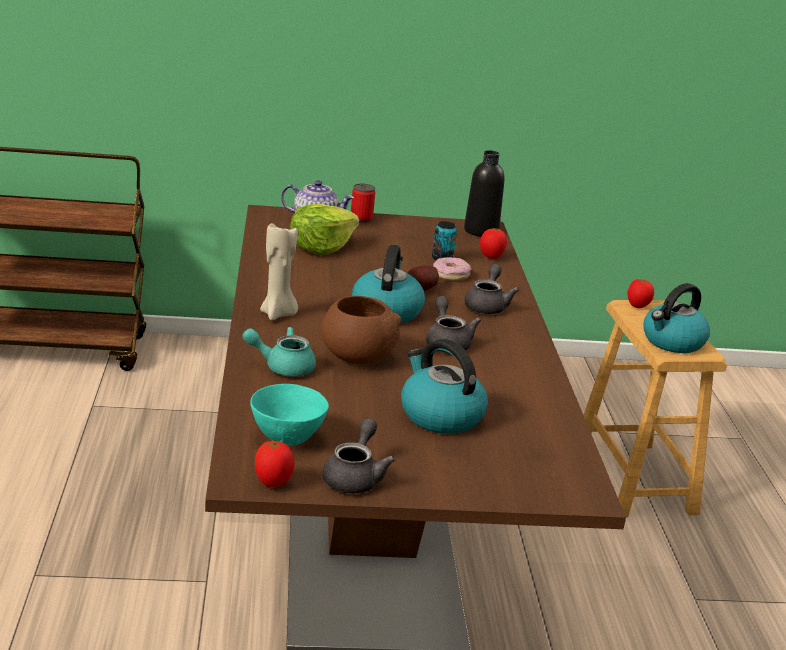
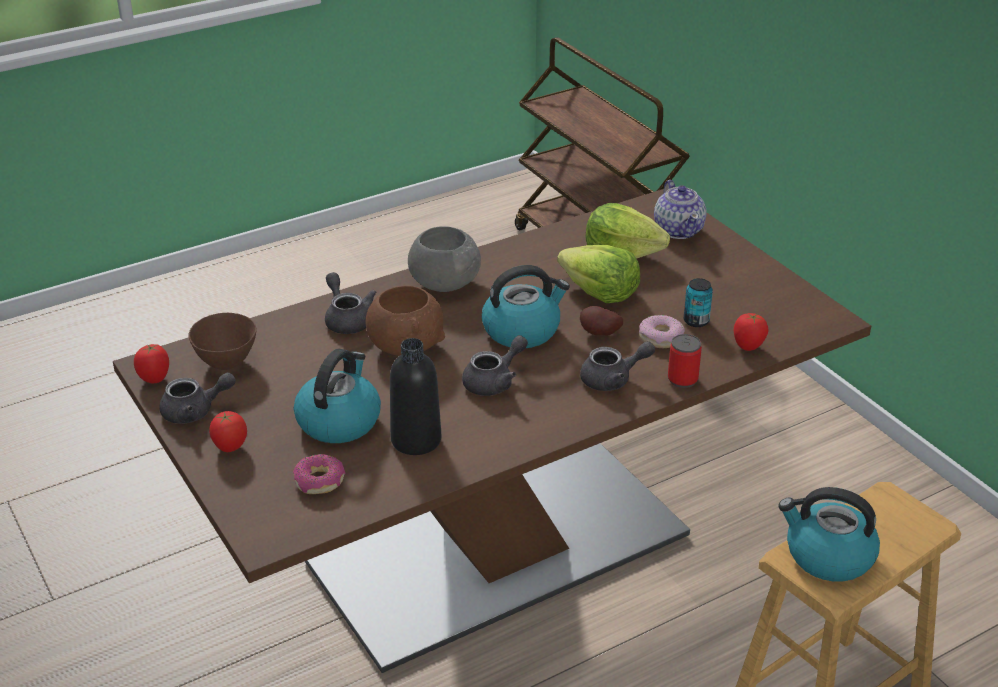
camera: 65 degrees right, 10 degrees up
(278, 314) = (444, 284): beige candle -> grey bowl
(282, 366) = (347, 319): turquoise teapot -> grey teapot
(288, 439) = (227, 363): turquoise bowl -> brown bowl
(361, 219) = (729, 248): can -> can (682, 379)
(367, 271) = (599, 293): none -> lettuce
(481, 231) = (815, 320): black bottle -> black bottle (416, 440)
(521, 449) = (320, 481): none -> donut
(637, 306) = (896, 504): tomato -> tomato (230, 448)

